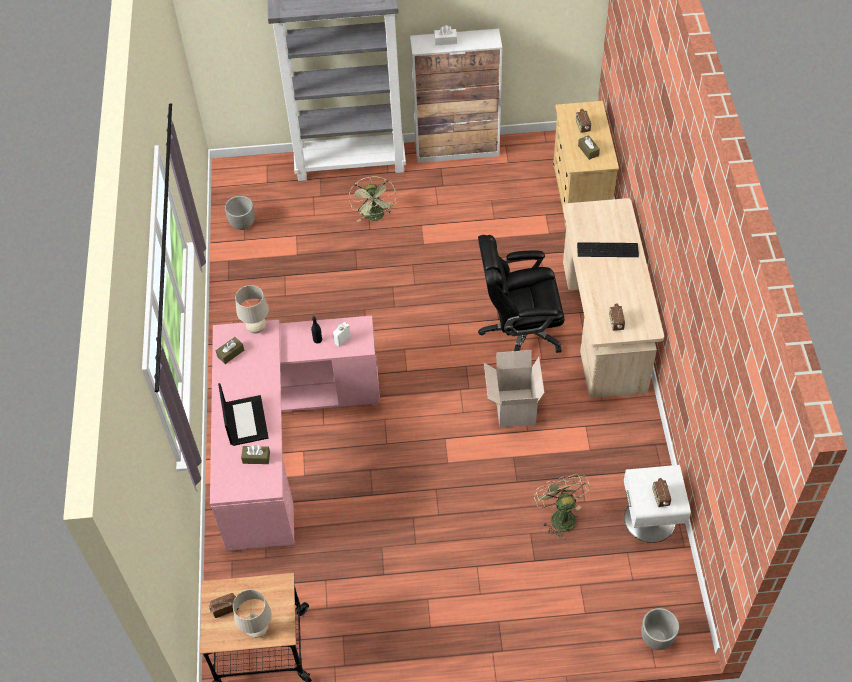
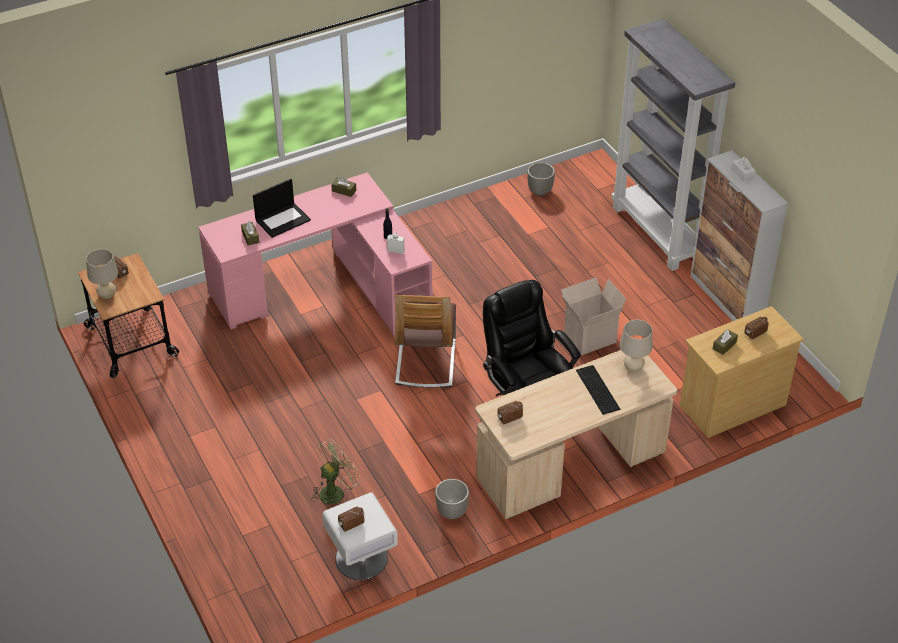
camera: 65 degrees right, 10 degrees down
(256, 328) = (376, 196): beige table lamp -> beige table lamp (633, 367)
(375, 217) = (603, 269): green fan -> none
(426, 390) = (425, 362): none -> chair
(513, 407) = (438, 426): cardboard box -> cardboard box (589, 336)
(656, 638) = (236, 594): planter -> planter (451, 512)

